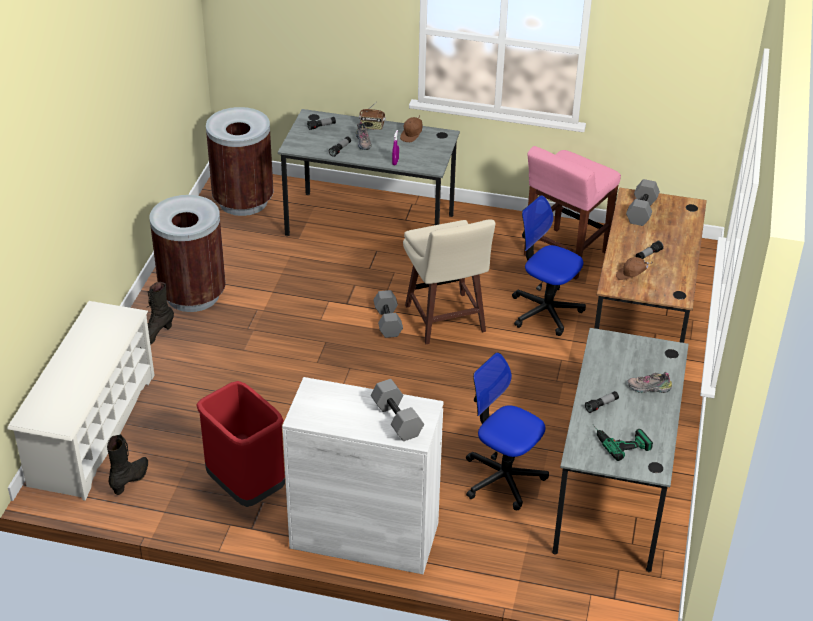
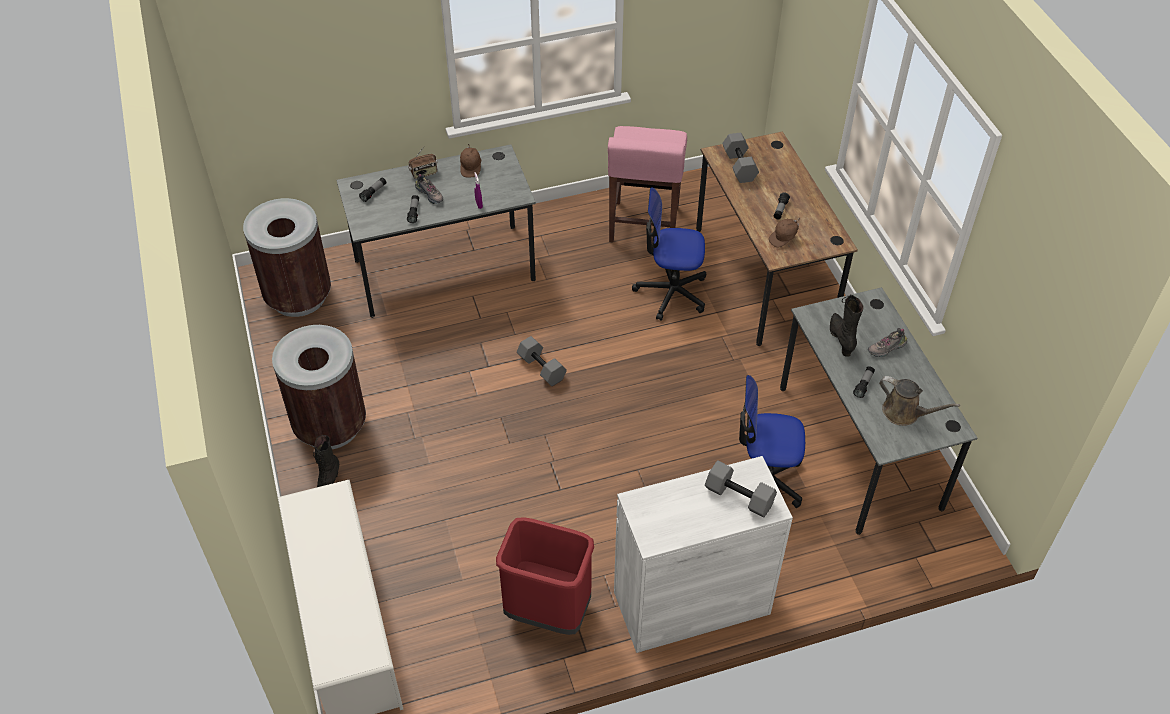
camera: 30 degrees left, 10 degrees up
(131, 480) = (431, 662): black boot -> black boot (841, 339)
(445, 320) = (592, 342): beige stool -> none
(619, 440) = (904, 413): power drill -> brown watering can

